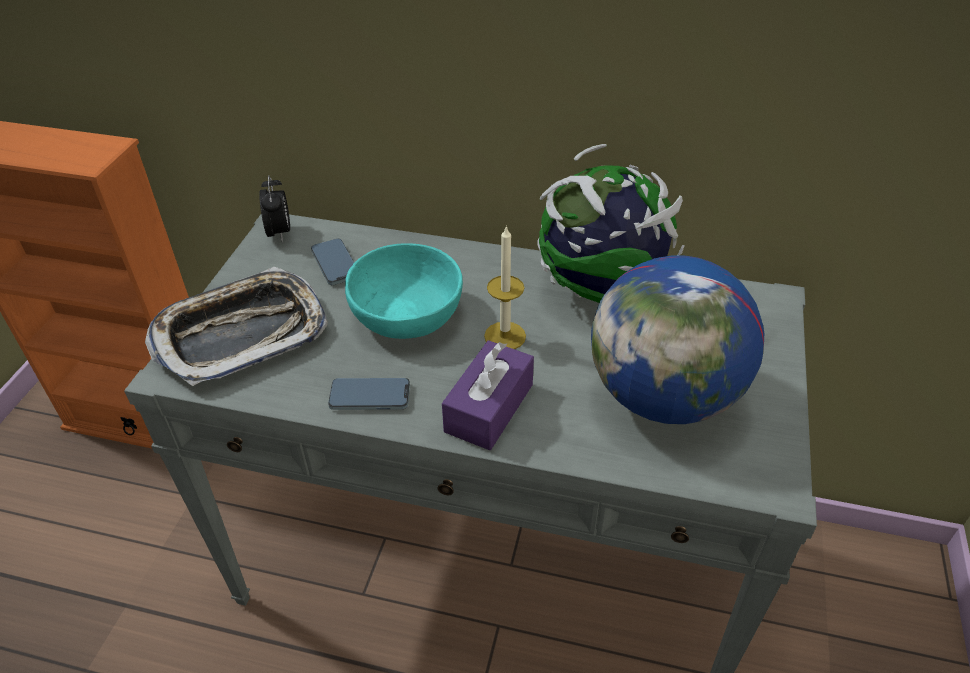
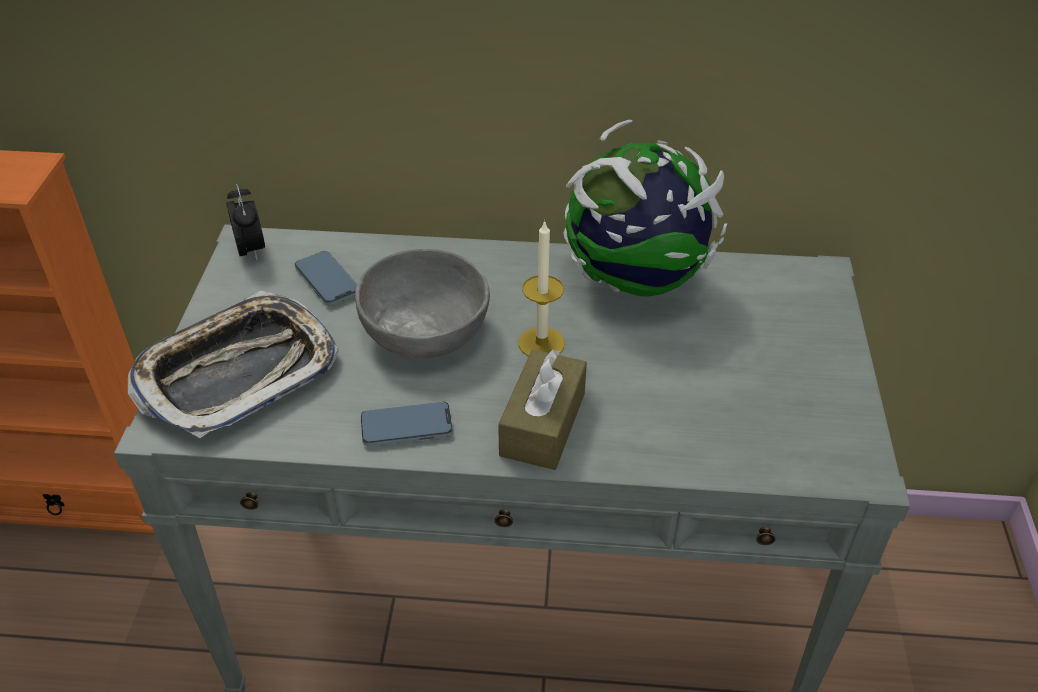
camera: 10 degrees left, 0 degrees up
(407, 314) = (425, 330): turquoise bowl -> grey bowl
(489, 408) = (543, 424): purple tissue box -> brown tissue box
(664, 397) = (728, 390): globe -> none

